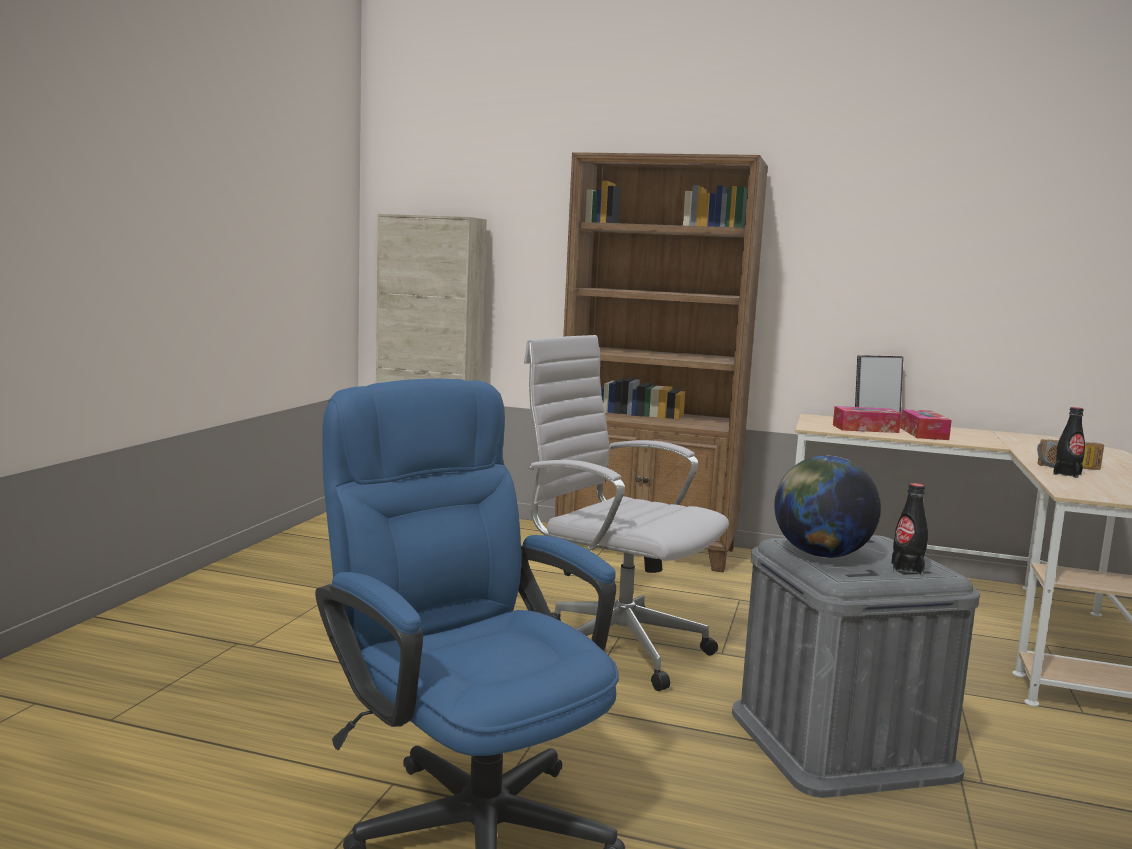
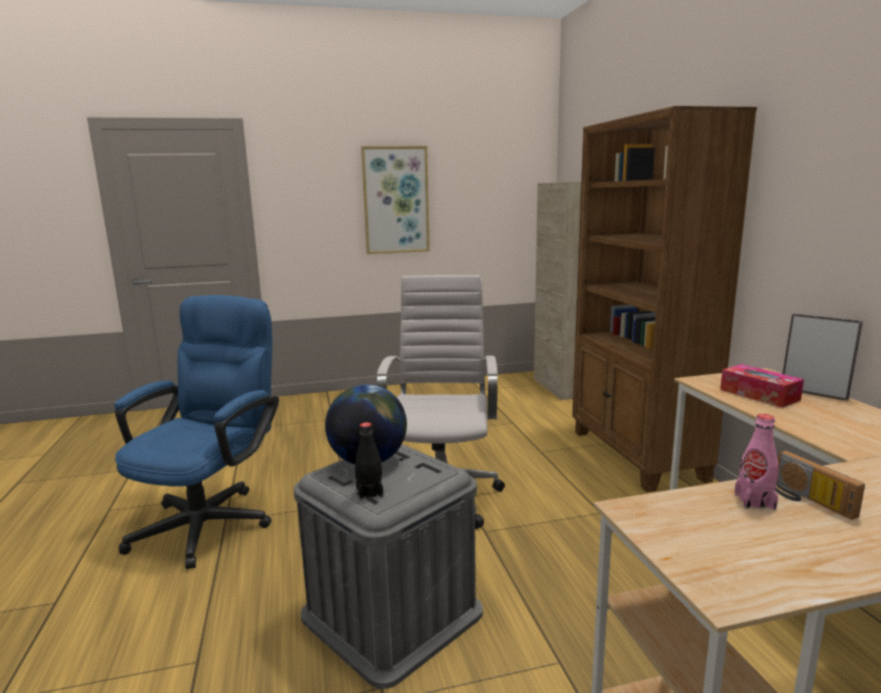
camera: 60 degrees right, 5 degrees up
(199, 220) = (396, 200): none -> picture
(923, 433) = (813, 416): tissue box -> none
(1067, 474) = (754, 501): black bottle -> pink bottle

